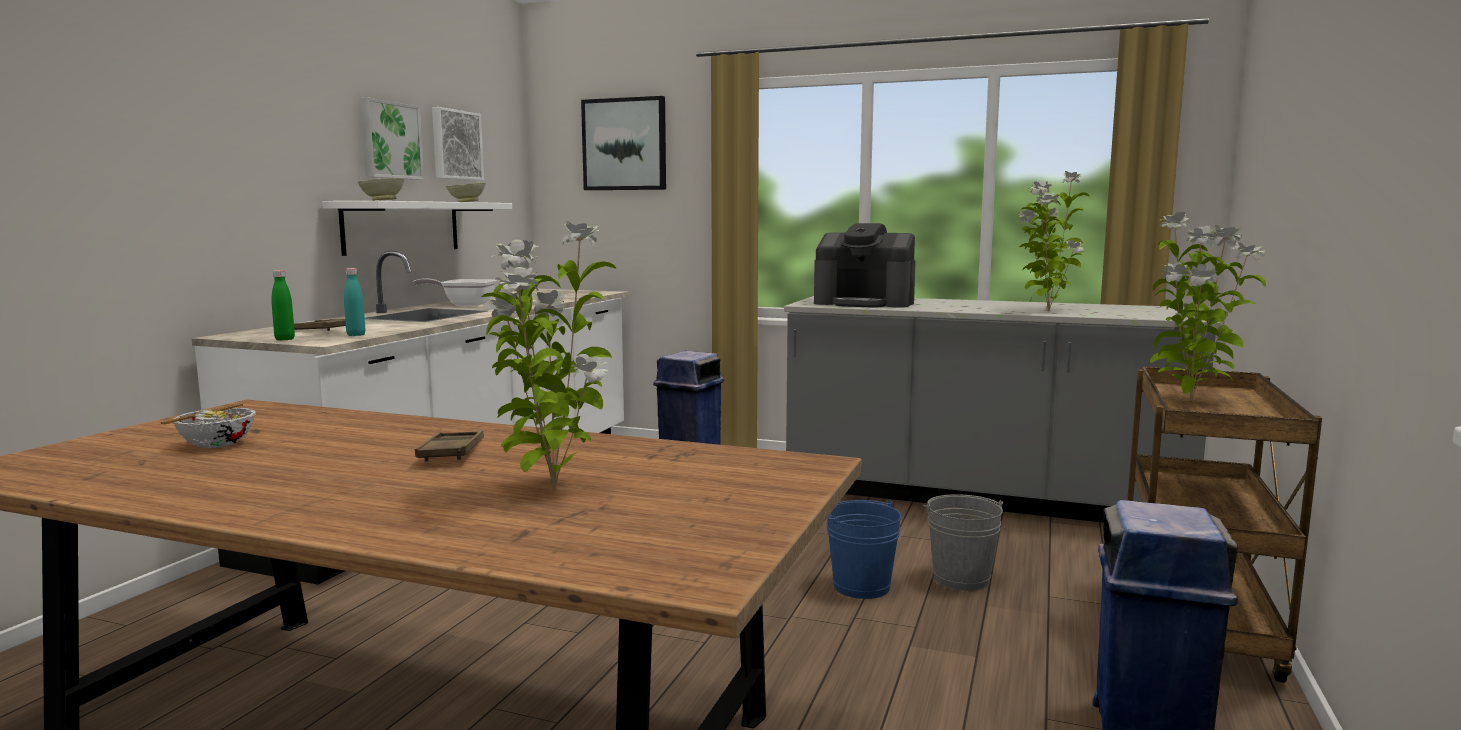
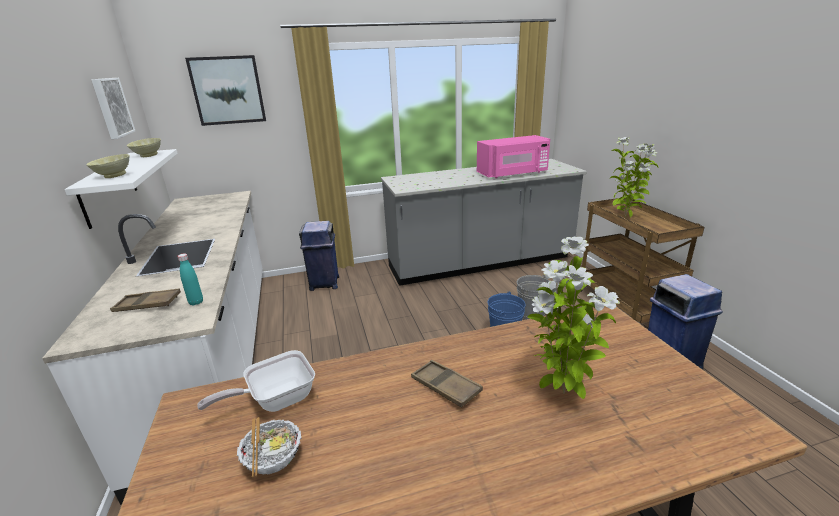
camera: 35 degrees left, 15 degrees up
(285, 339) = (148, 329): green bottle -> none
(389, 140) = (80, 118): picture -> none
(464, 304) = (175, 234): frying pan -> frying pan (276, 400)
(865, 303) = (426, 182): coffee machine -> none
(1046, 310) = (513, 174): potted plant -> pink microwave

